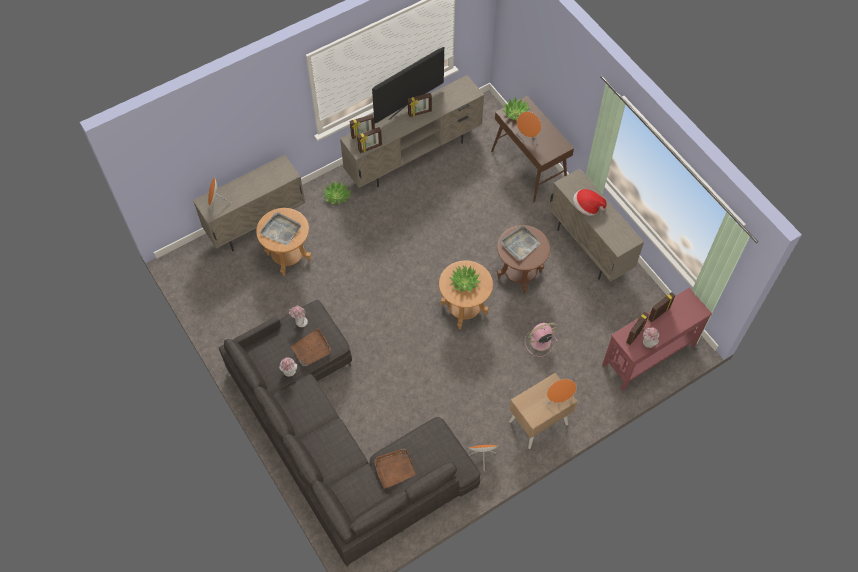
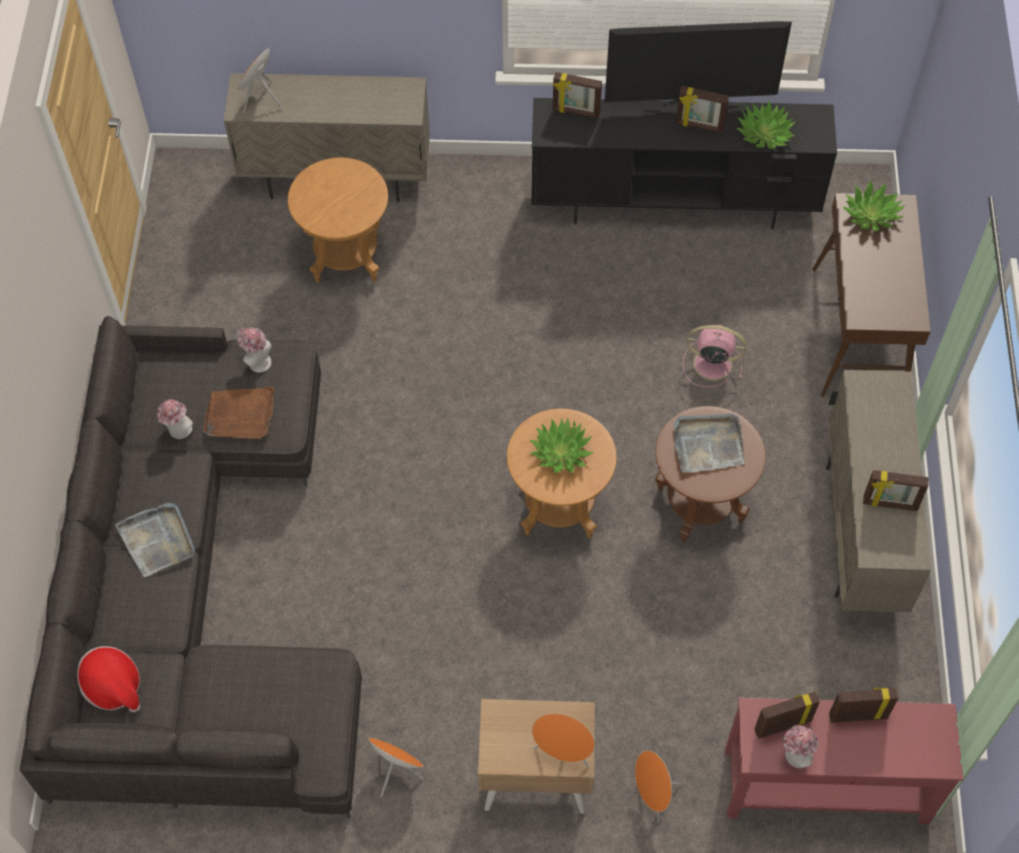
camera: 35 degrees right, 0 degrees up
(281, 230) = (334, 196): grey tray -> grey tray (158, 540)
(337, 196) = (497, 203): potted plant -> potted plant (764, 134)
(370, 148) = (570, 140): picture frame -> picture frame (890, 504)
(394, 468) = (213, 689): brown tray -> none
(414, 155) = (674, 205): beige tv stand -> black tv stand
(528, 137) = (860, 267): orange speaker -> orange speaker (653, 795)
(539, 342) = (645, 640): pink fan -> pink fan (710, 363)
(587, 207) = (870, 447): hat -> hat (113, 686)

